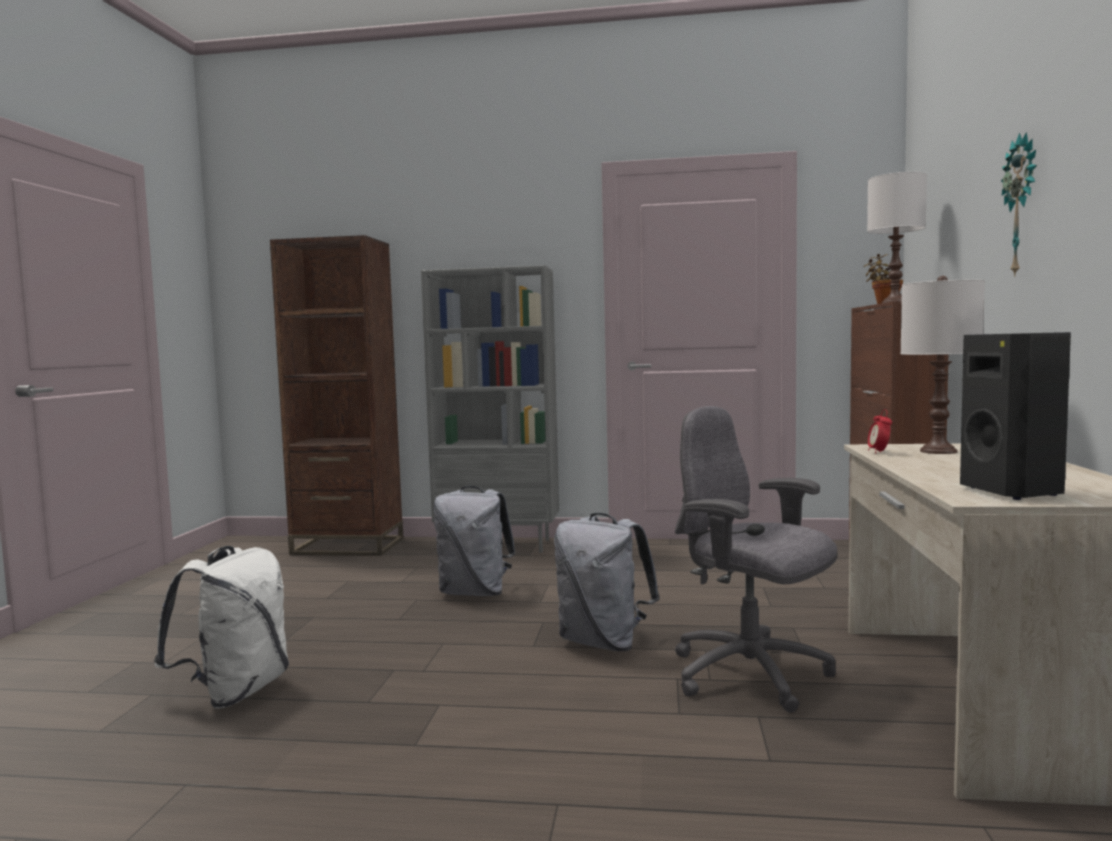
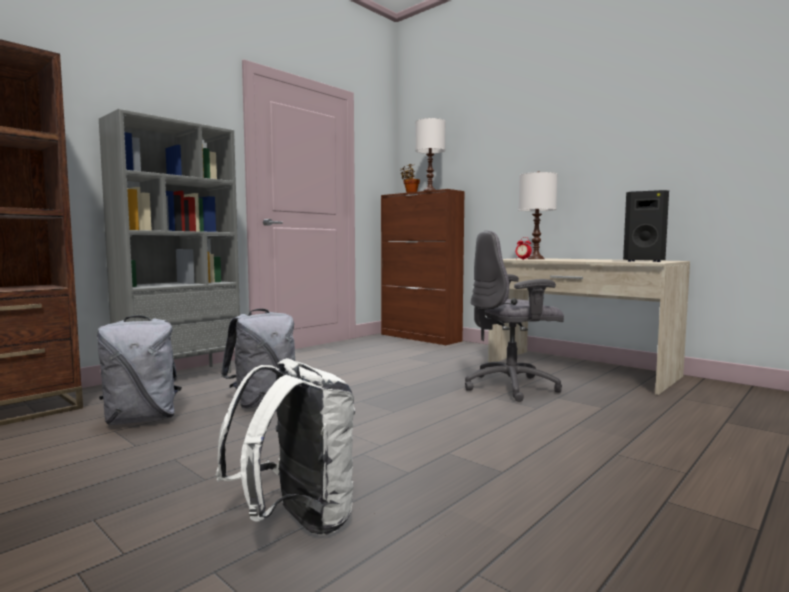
camera: 55 degrees left, 0 degrees up
(604, 643) = (422, 397): grey backpack -> grey backpack (142, 419)
(1023, 205) = (533, 145): wall clock -> none

